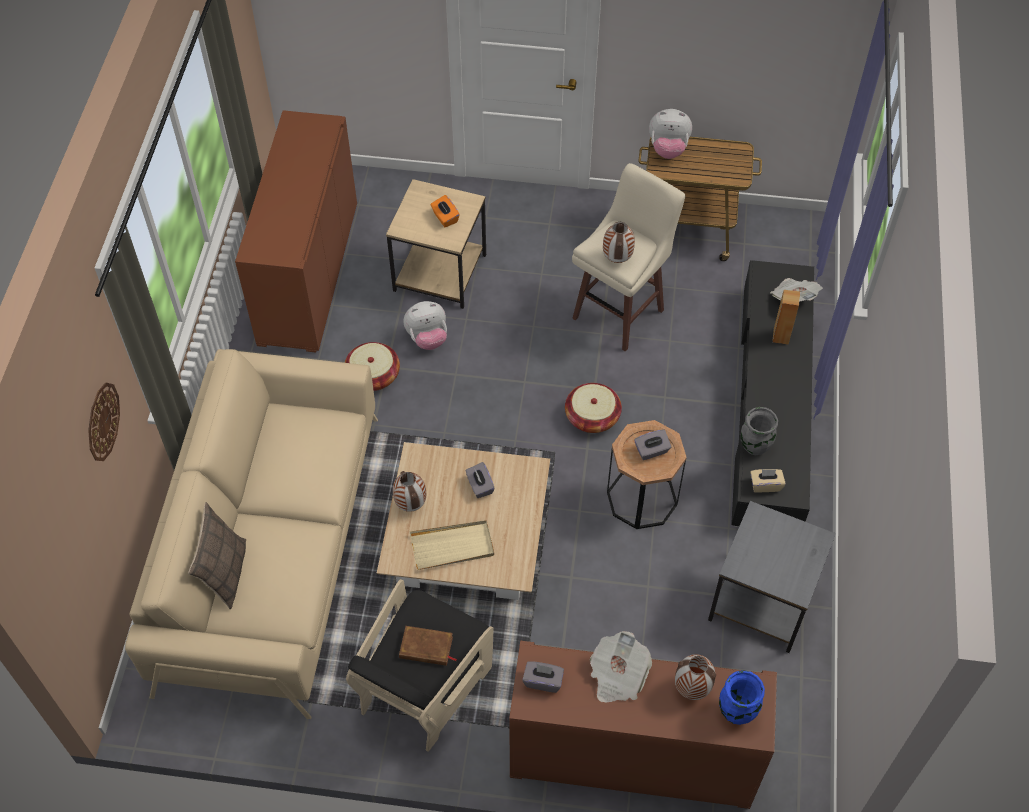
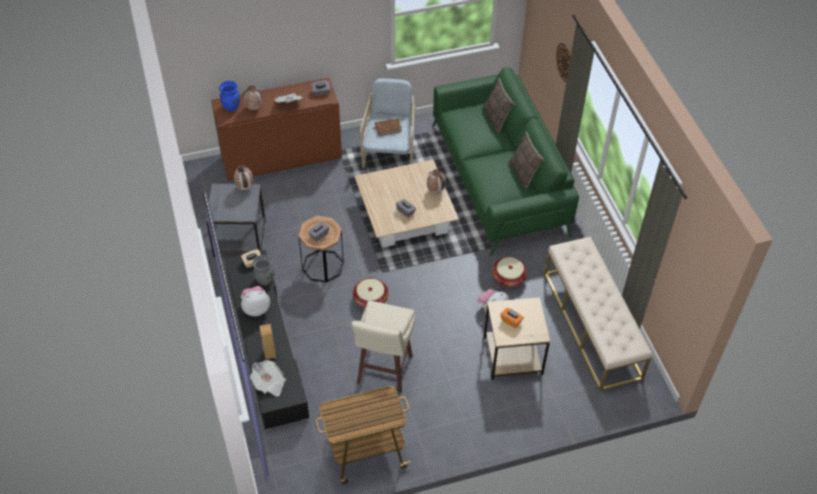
camera: 155 degrees right, 5 degrees down
(261, 443) = (523, 174): none -> pillow
(271, 550) = (498, 179): beige sofa -> green sofa
(308, 273) = (592, 325): brown cabinet -> beige bench
(424, 687) = (389, 151): black armchair -> beige armchair
(452, 546) = (403, 181): beige tray -> none
(616, 259) = (384, 309): vase -> vase (245, 188)
(668, 149) = (389, 414): plush toy -> plush toy (256, 308)

